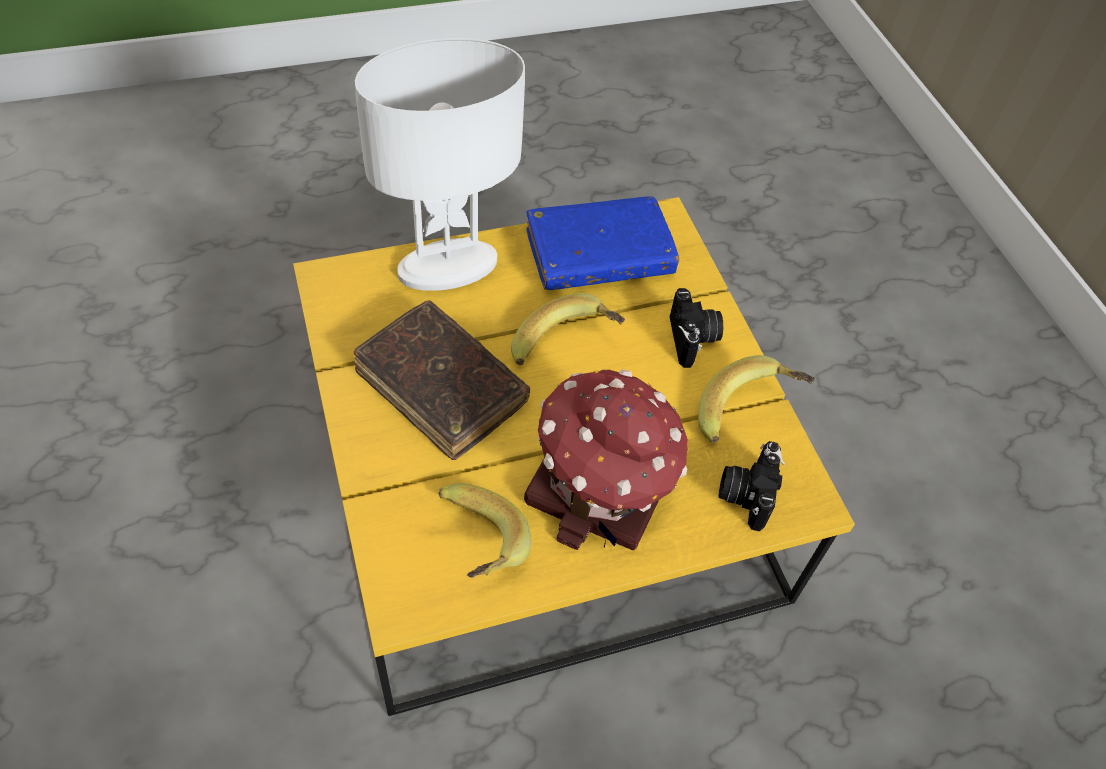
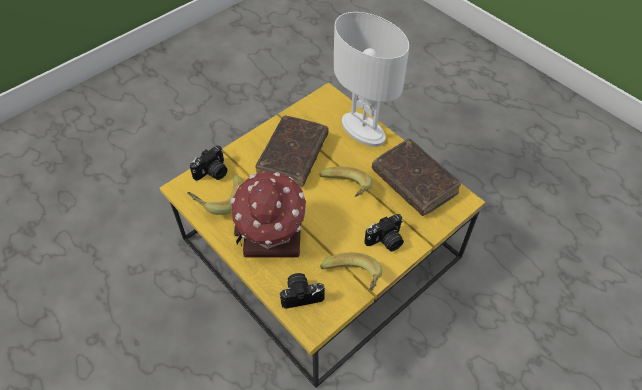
camera: 70 degrees right, 0 degrees up
(397, 534) = (212, 173): none -> camera
(599, 255) = (414, 182): blue book -> brown book

